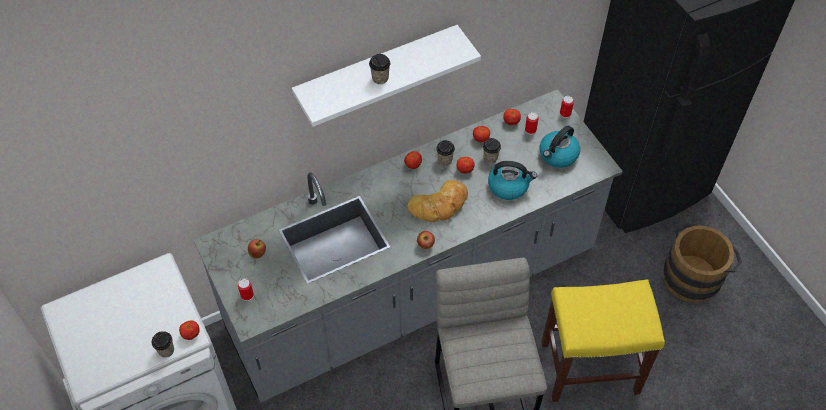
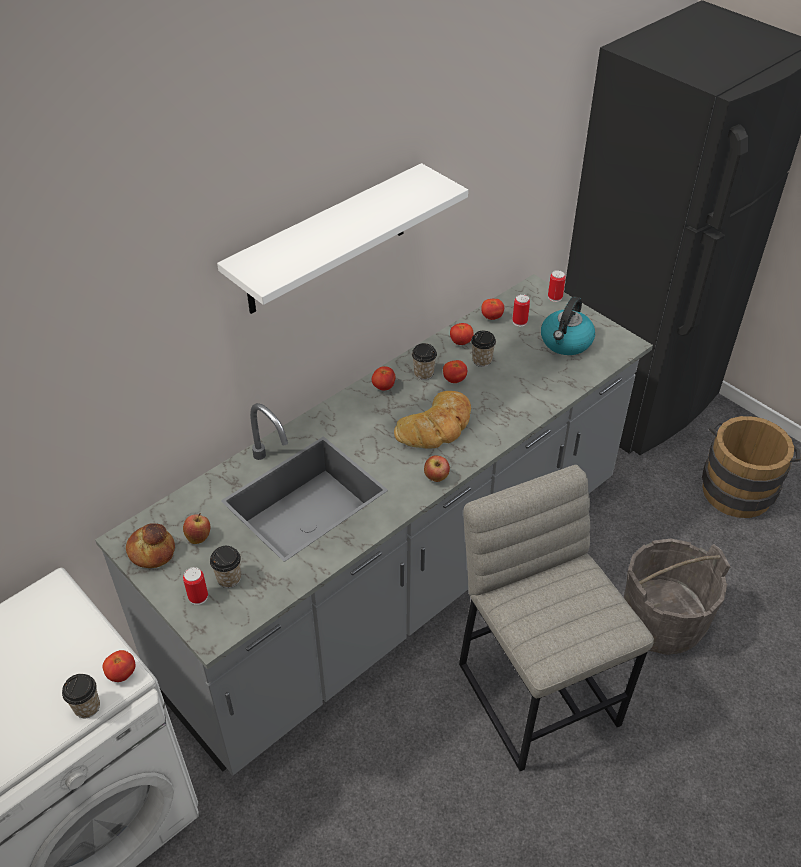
camera: 15 degrees left, 10 degrees down
(226, 257) = (151, 551): none -> bread
(380, 78) = (341, 232): cup -> cup (229, 578)
(509, 186) = (519, 387): kettle -> none
(591, 366) = (662, 621): yellow stool -> grey bucket

